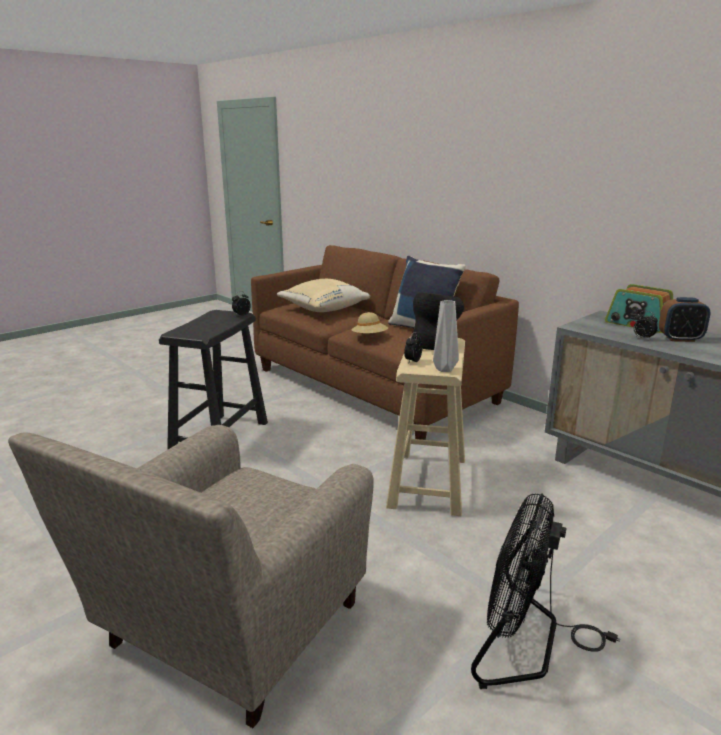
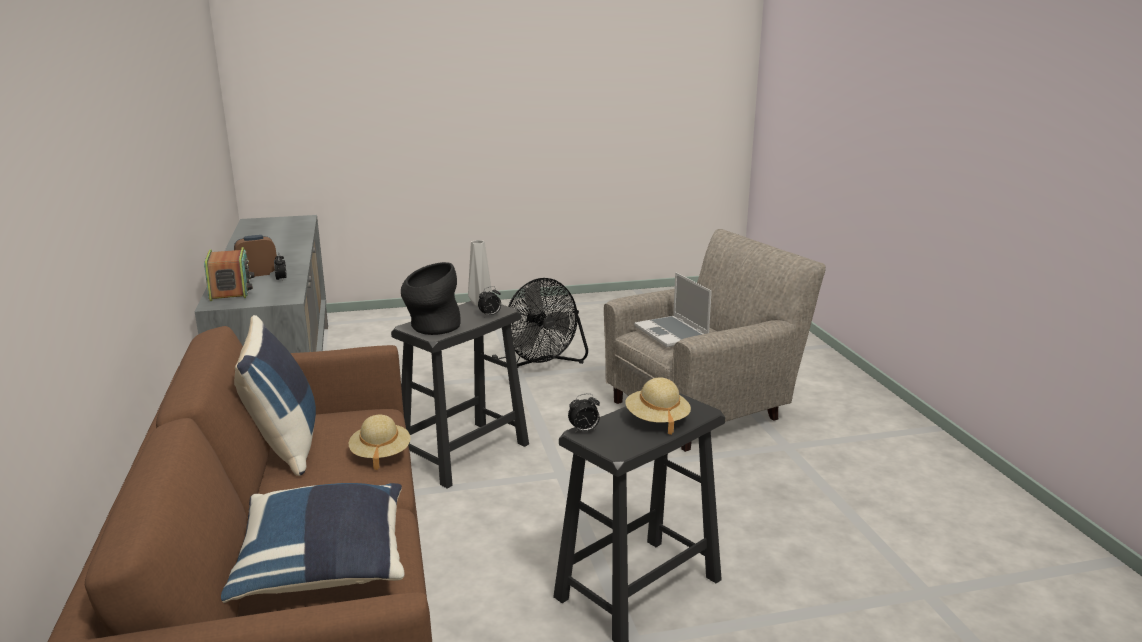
camera: 150 degrees left, 0 degrees up
(202, 326) = (657, 420): none -> beige hat
(260, 492) = (672, 333): none -> laptop
(323, 309) = (325, 566): beige pillow -> blue pillow
(427, 483) = (465, 453): beige stool -> black stool
(680, 339) = (258, 274): alarm clock -> alarm clock turned 60 degrees counterclockwise

